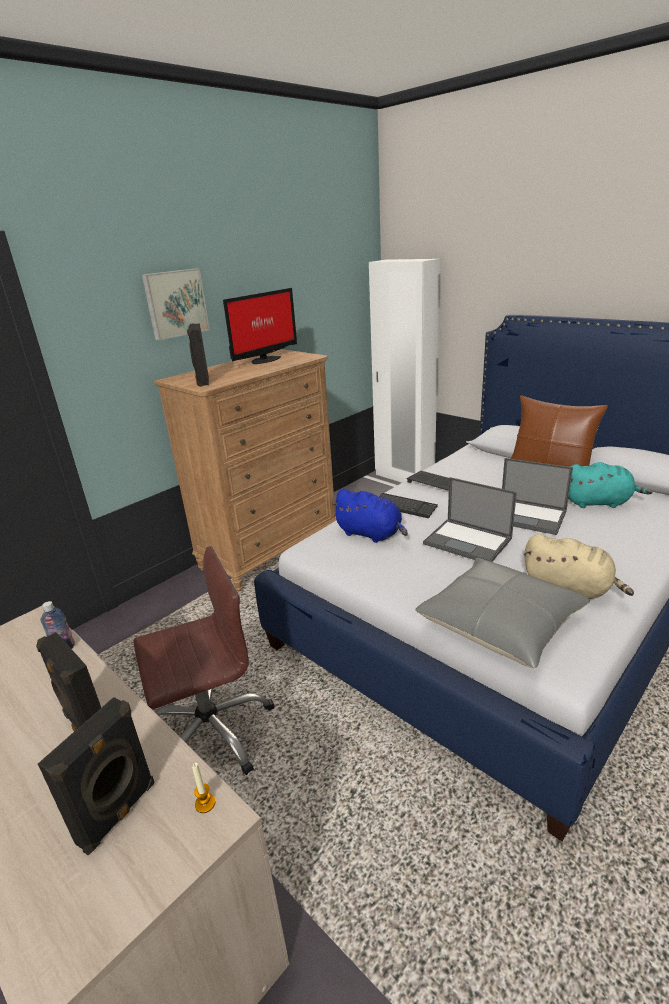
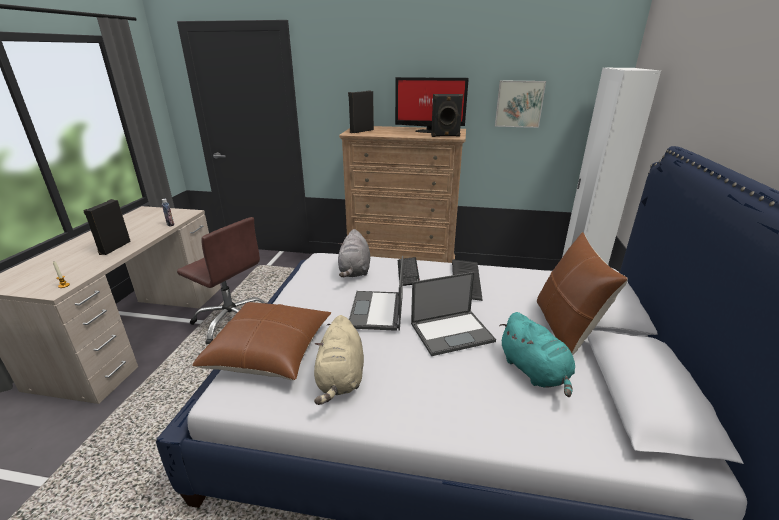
camera: 55 degrees right, 0 degrees up
(118, 813) = (62, 270): black speaker -> black speaker (445, 136)
(175, 303) = (384, 77): picture -> picture (519, 104)
(371, 534) = (354, 271): blue plush toy -> grey plush toy
(500, 623) = (270, 351): grey pillow -> brown pillow
(528, 516) = (452, 332): laptop -> laptop turned 105 degrees counterclockwise

